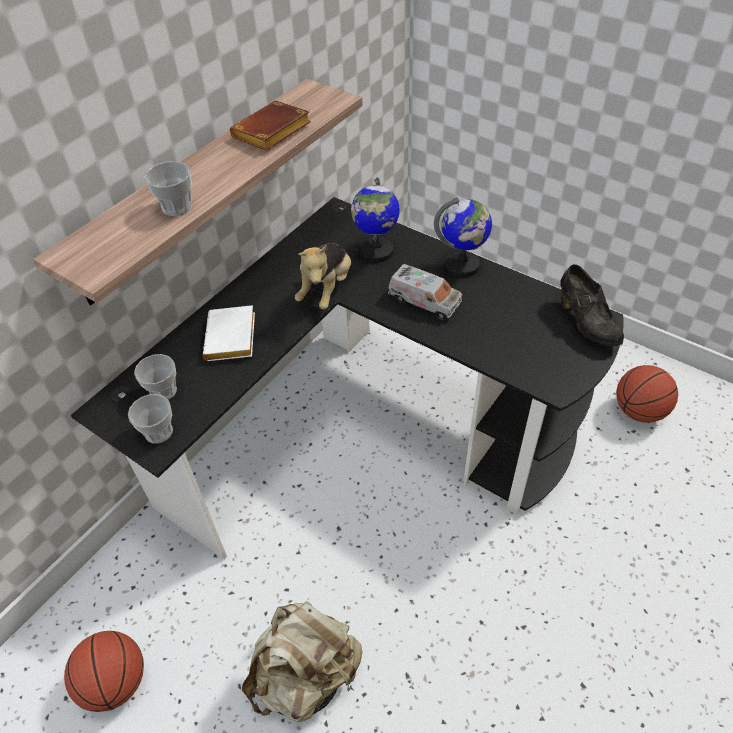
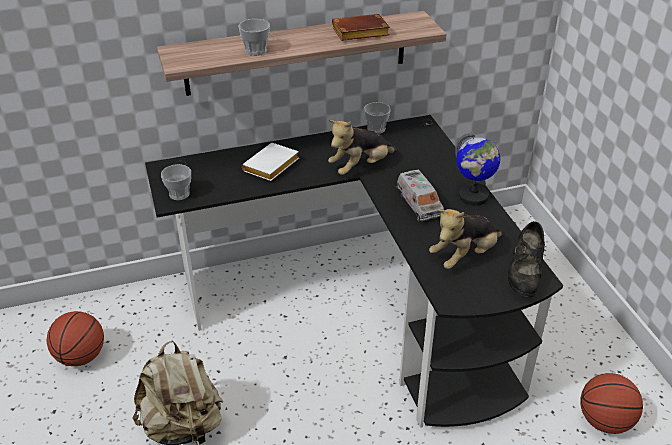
camera: 35 degrees right, 10 degrees down
(163, 391) = (203, 175): cup -> cup (376, 129)
(376, 251) = (421, 160): globe -> none
(519, 333) = (465, 256): none -> plush toy

